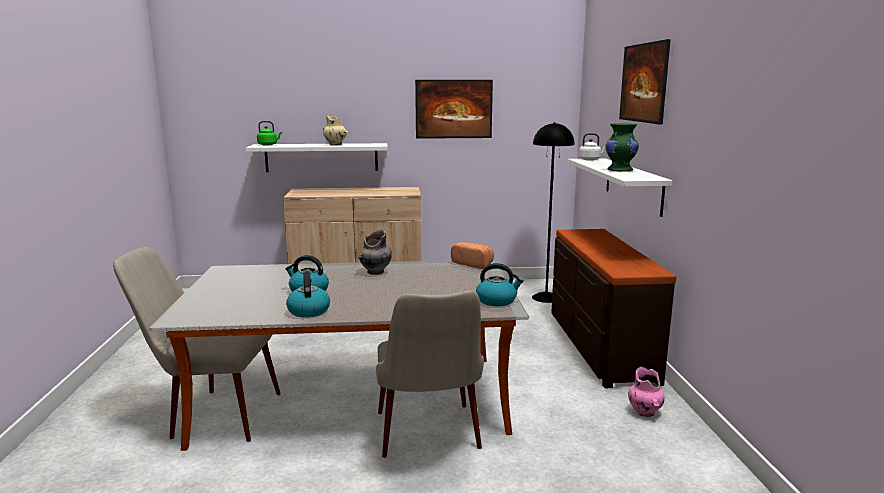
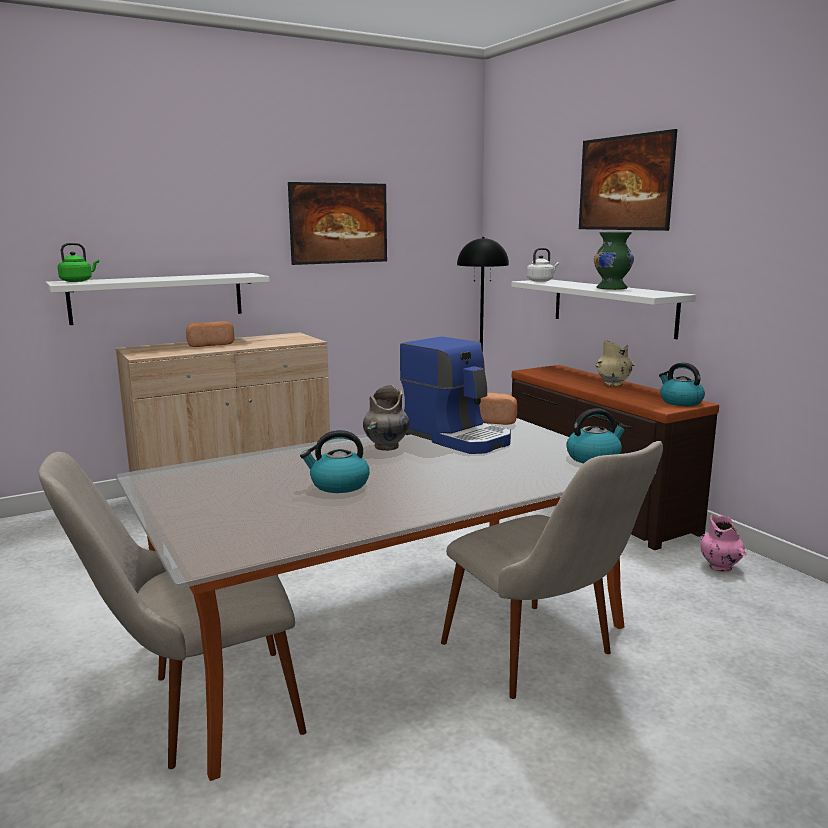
camera: 25 degrees left, 0 degrees up
(308, 311) = (388, 510): kettle -> kettle (680, 402)
(335, 144) = (187, 277): beige vase -> beige vase (613, 384)
(346, 191) = (209, 344): none -> bread
(431, 272) = (457, 437): none -> coffee machine

